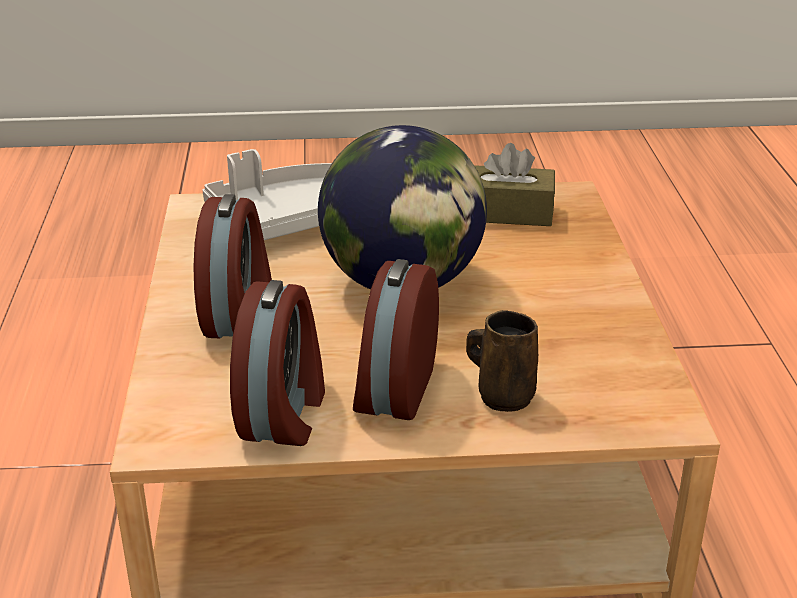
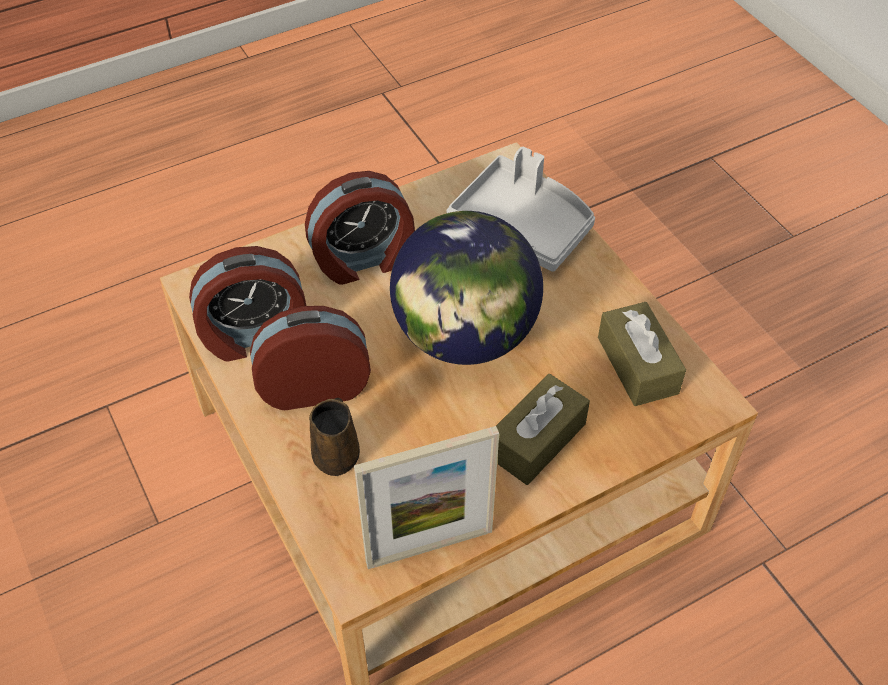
camera: 65 degrees right, 20 degrees up
(557, 280) = (536, 440): none -> brown tissue box
(650, 367) = (429, 547): none -> picture frame

